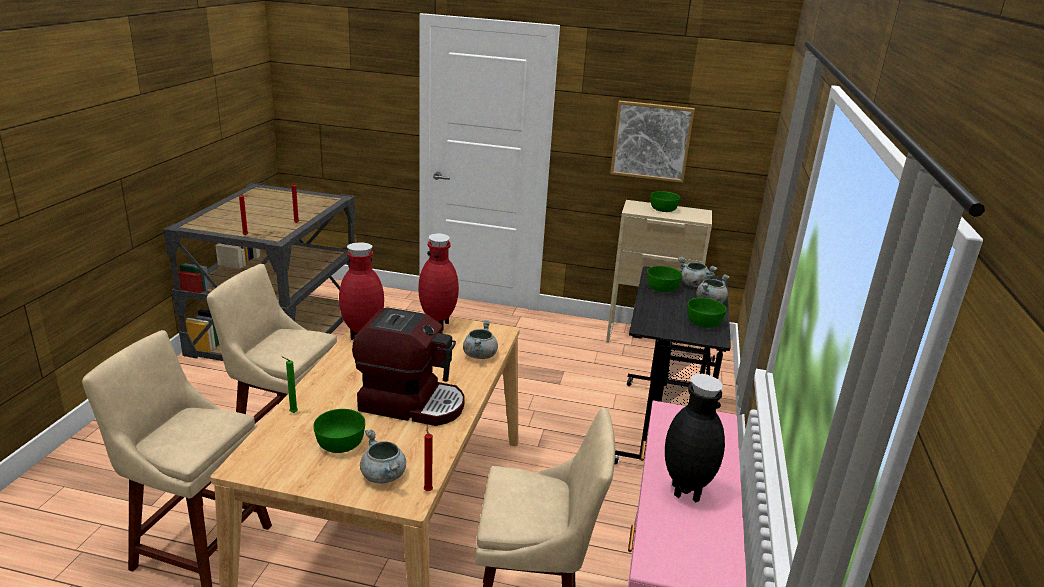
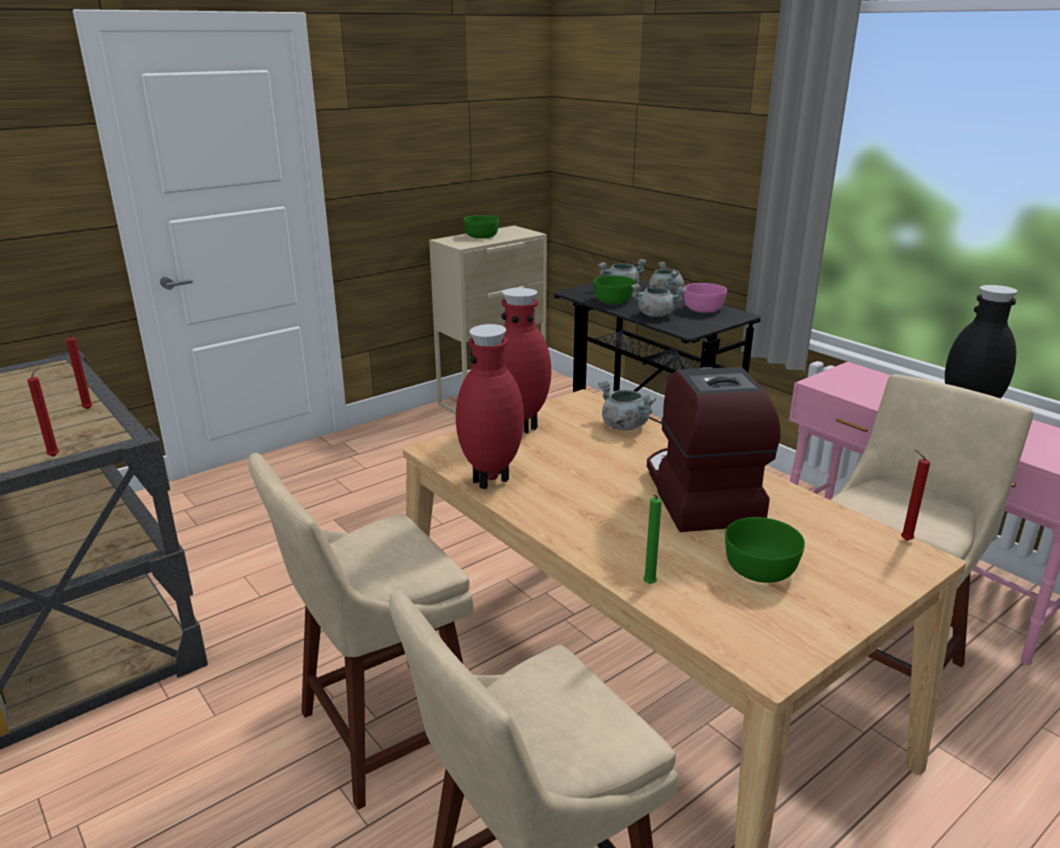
camera: 50 degrees left, 0 degrees up
(384, 476) = (858, 559): grey cooking pot -> grey cooking pot (656, 315)
(412, 403) = (699, 495): coffee machine -> coffee machine turned 60 degrees counterclockwise
(651, 141) = (440, 157): picture -> none
(703, 322) = (702, 309): green bowl -> pink bowl

